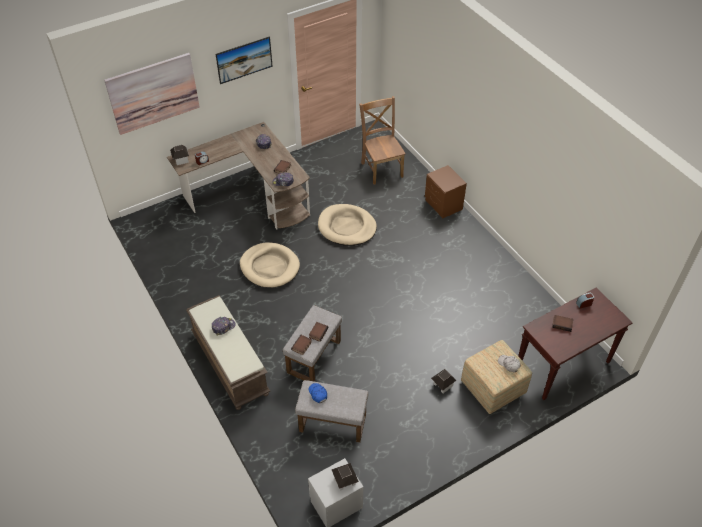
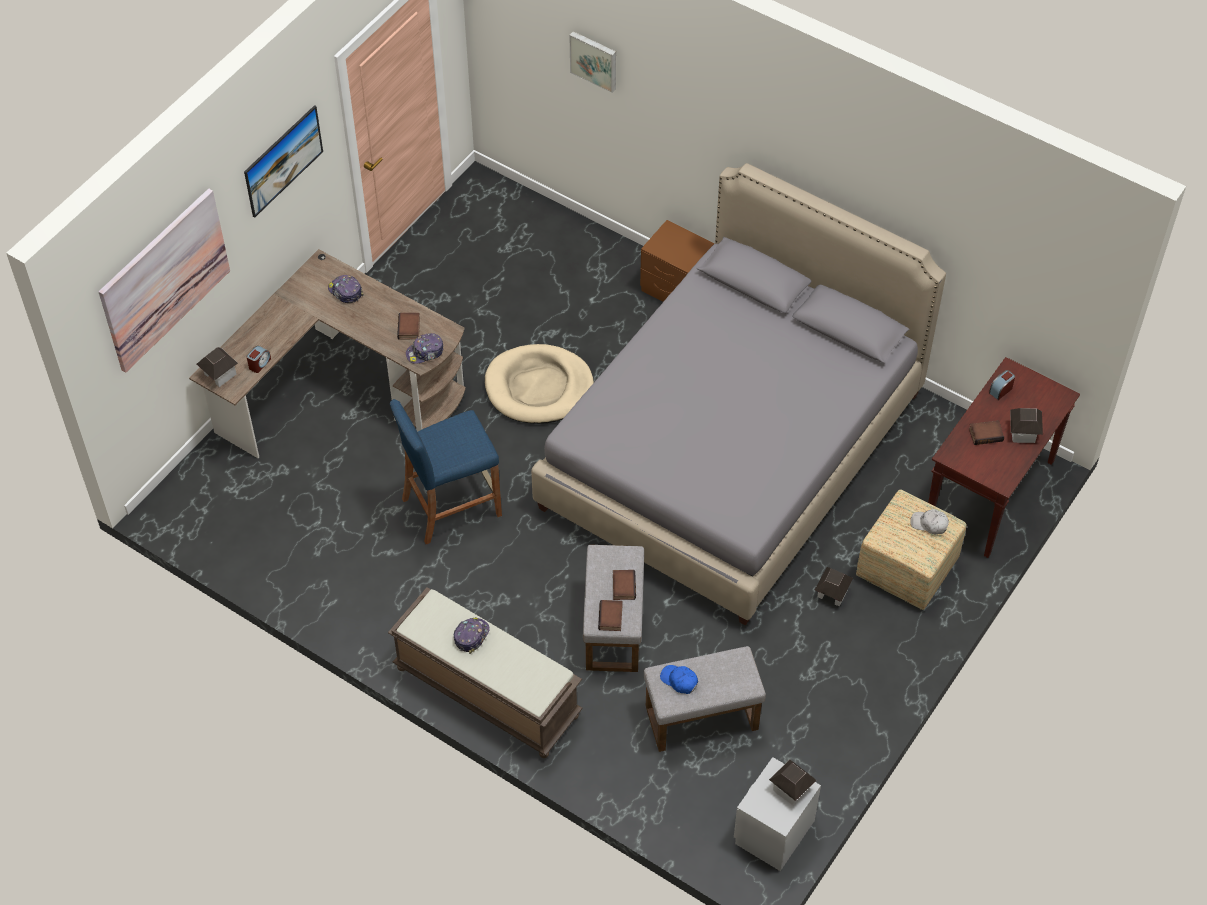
camera: 25 degrees left, 5 degrees up
(270, 267) = (451, 506): beige dog bed -> blue stool
(381, 168) = (536, 257): brown chair -> none
(428, 291) = (731, 450): none -> grey bed
(429, 62) = (594, 60): none -> picture
(586, 331) = (1023, 432): none -> toy house

